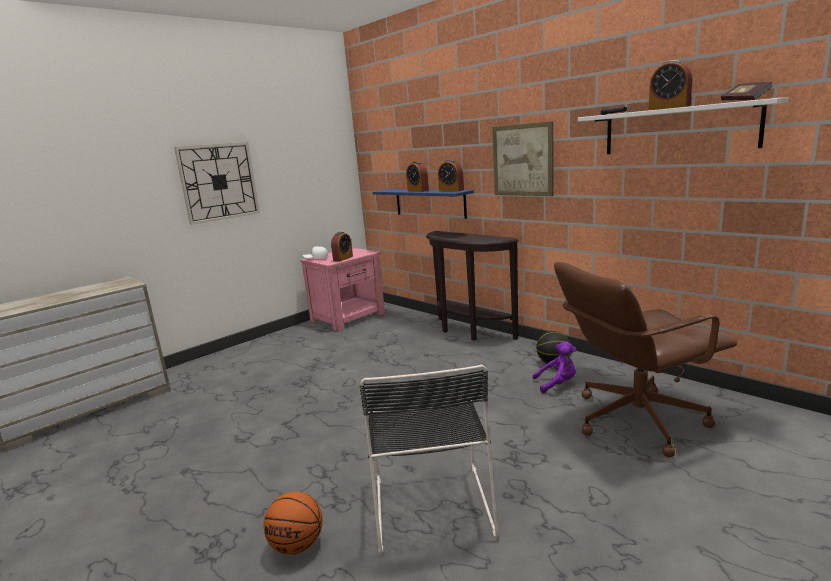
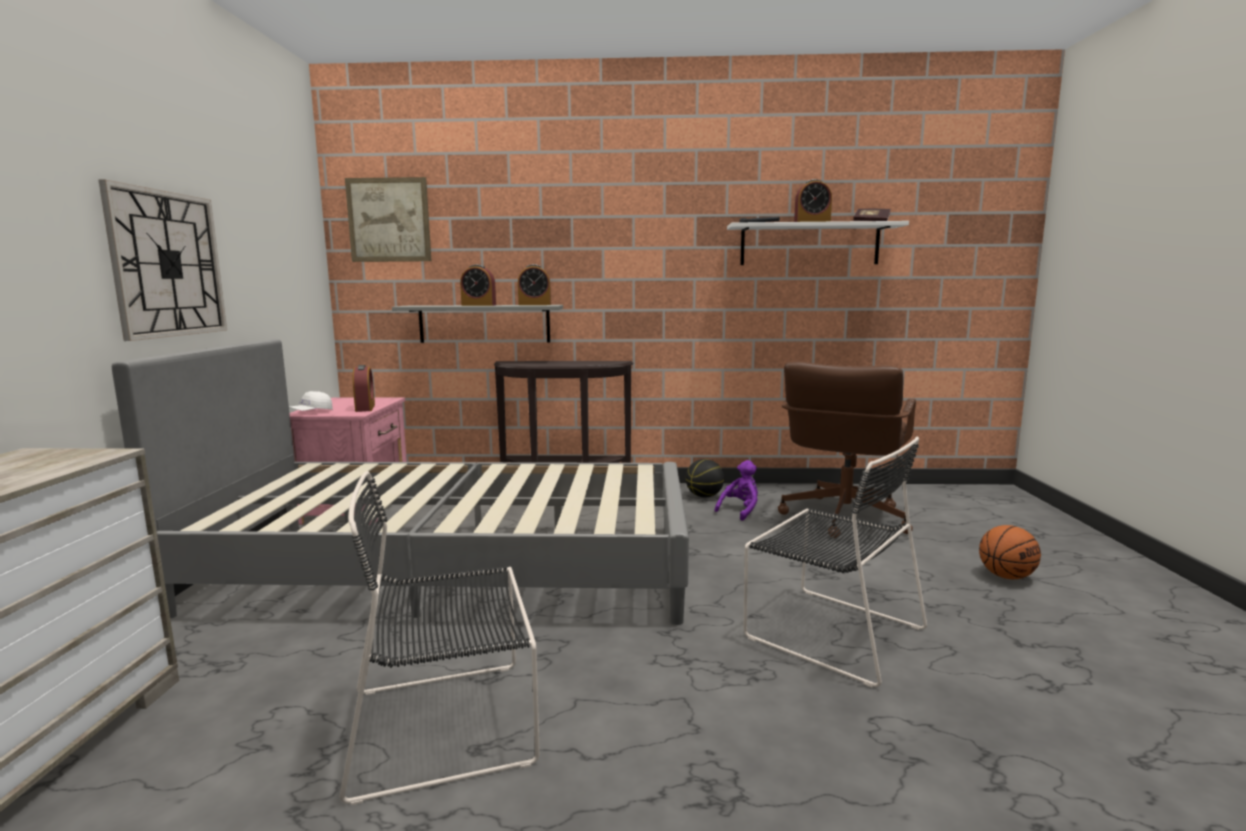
camera: 45 degrees left, 5 degrees down
(197, 454) = (450, 724): none -> black chair
(297, 545) = (796, 727): basketball -> basketball (1006, 576)
(326, 370) = (452, 568): none -> grey bed
(429, 202) = (484, 323): blue shelf -> grey shelf
(522, 160) = (637, 269): picture -> picture (389, 220)

